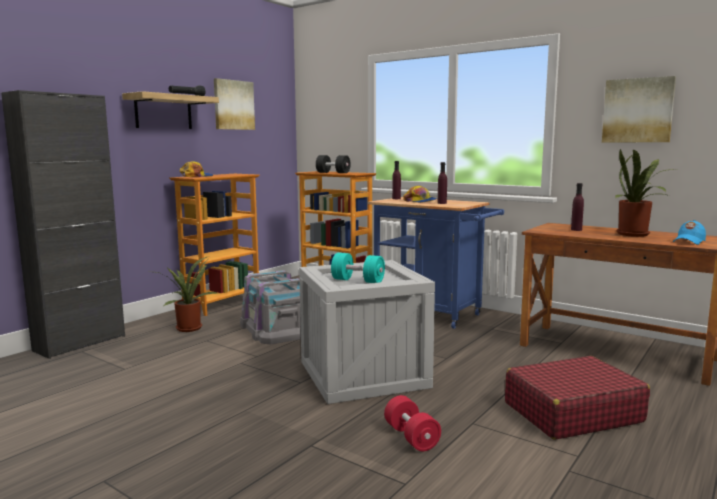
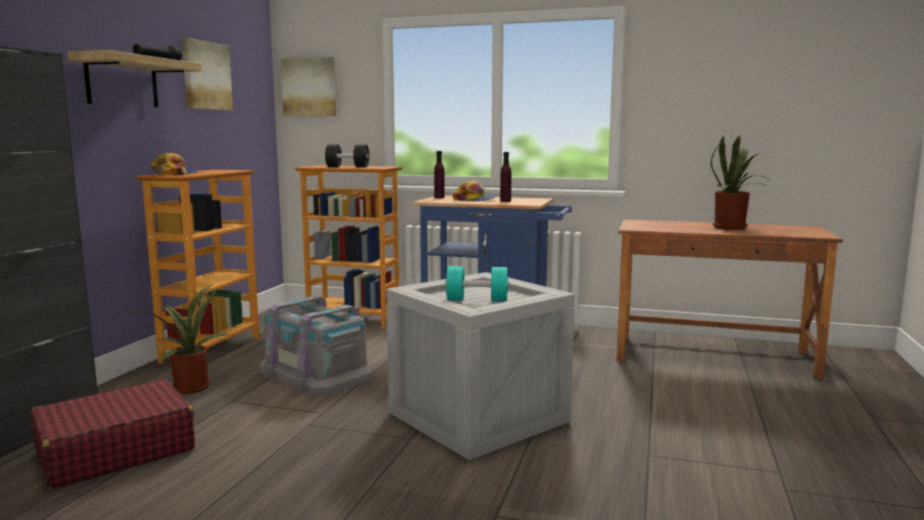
camera: 20 degrees left, 0 degrees up
(411, 437) = (600, 483): red dumbbell -> none
(572, 412) = (732, 426): red suitcase -> red suitcase (115, 451)
(576, 230) = (668, 225): purple bottle -> none
(638, 110) = (713, 95): picture -> picture (309, 87)
(689, 242) = (793, 232): blue cap -> none

